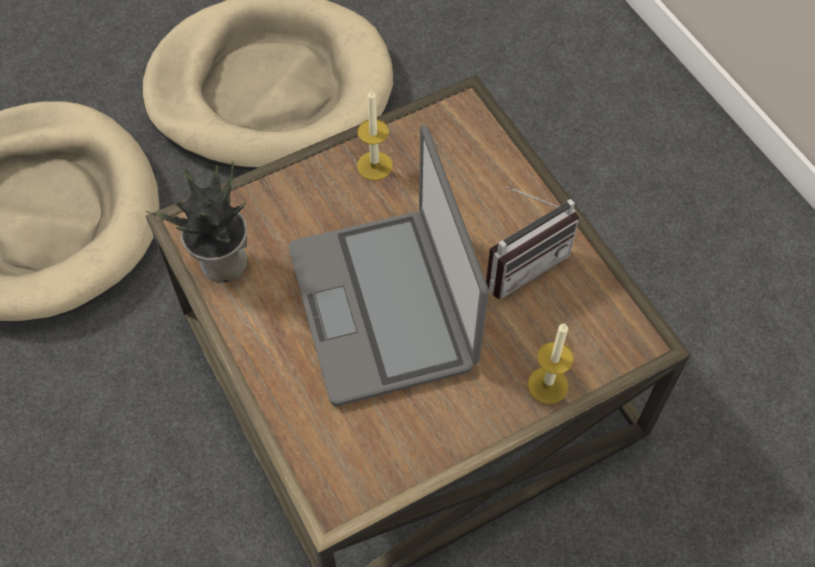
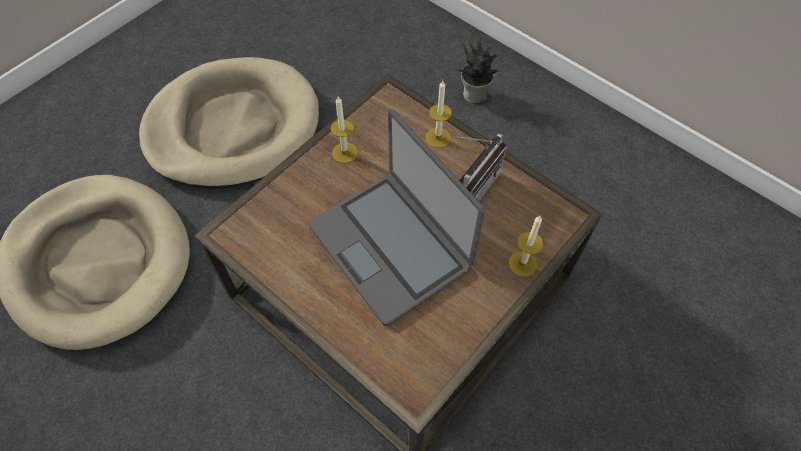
camera: 20 degrees left, 0 degrees up
(222, 263) = (265, 252): potted plant -> potted plant (474, 95)
(507, 182) = (438, 137): none -> candle

